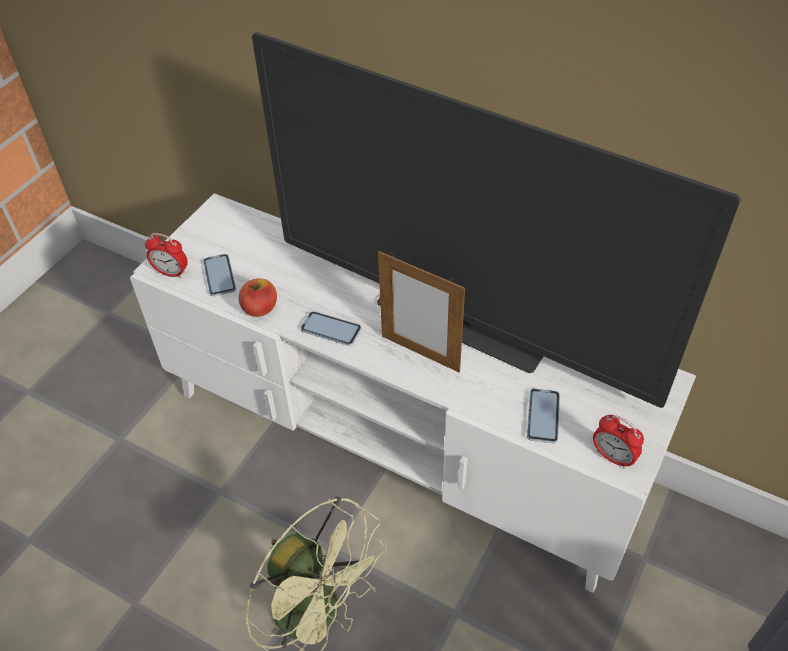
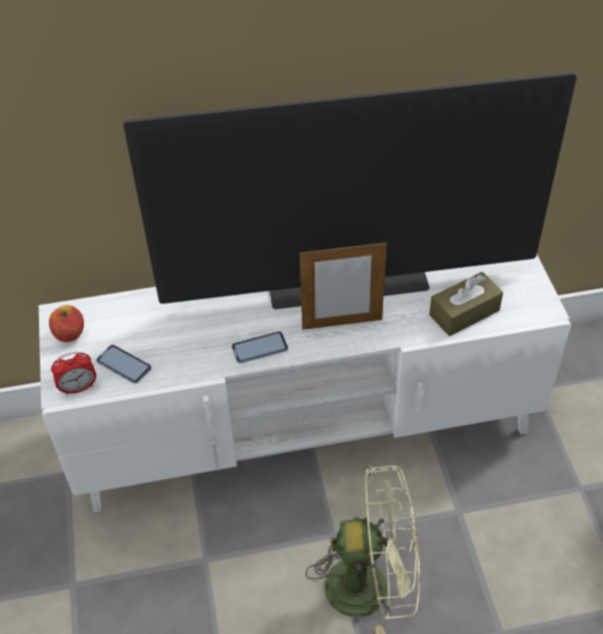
camera: 40 degrees left, 0 degrees up
(260, 308) = (186, 368): apple -> apple (69, 333)
(543, 416) = (464, 312): phone -> brown tissue box
(613, 457) = (529, 309): alarm clock -> none

